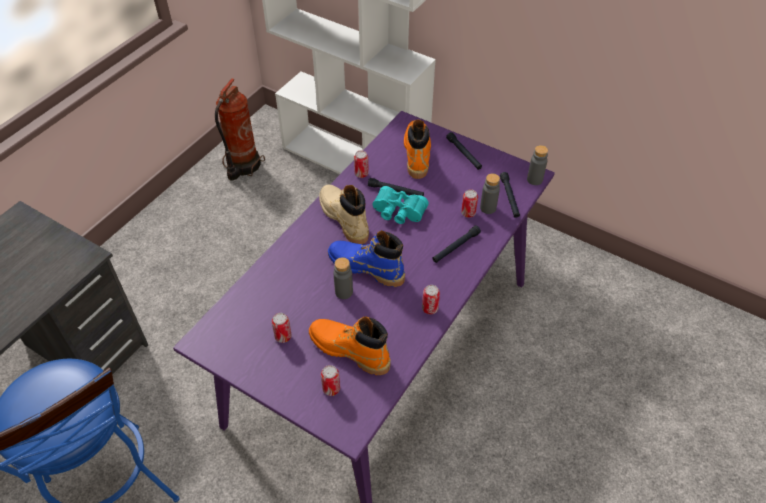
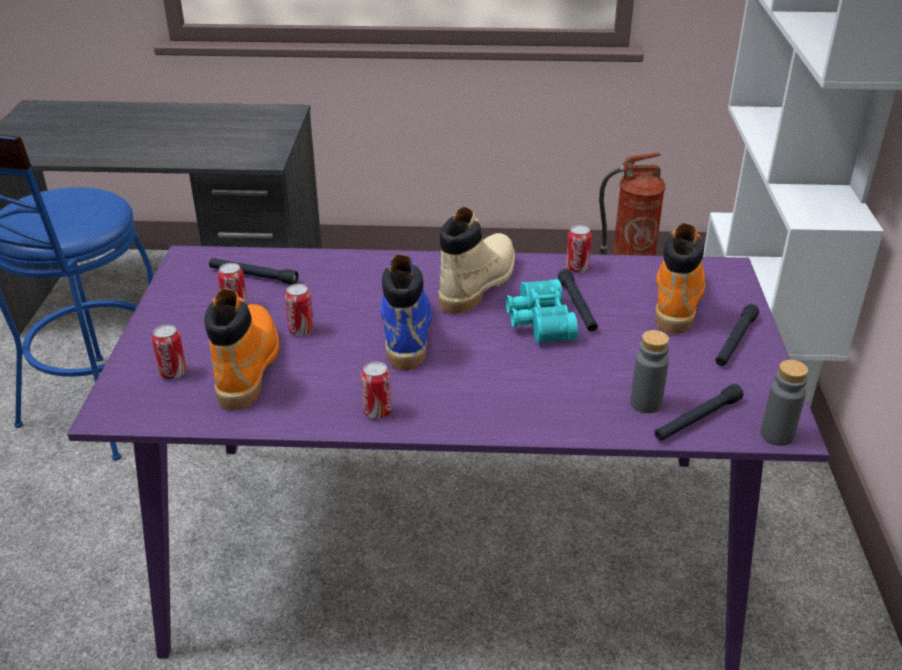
camera: 60 degrees right, 15 degrees down
(344, 292) = (346, 327): grey bottle -> none
(417, 154) = (677, 299): orange boot -> orange boot turned 45 degrees counterclockwise
(455, 247) = (524, 397): black flashlight -> black flashlight (253, 276)
(468, 213) = (610, 386): can -> can (301, 330)

